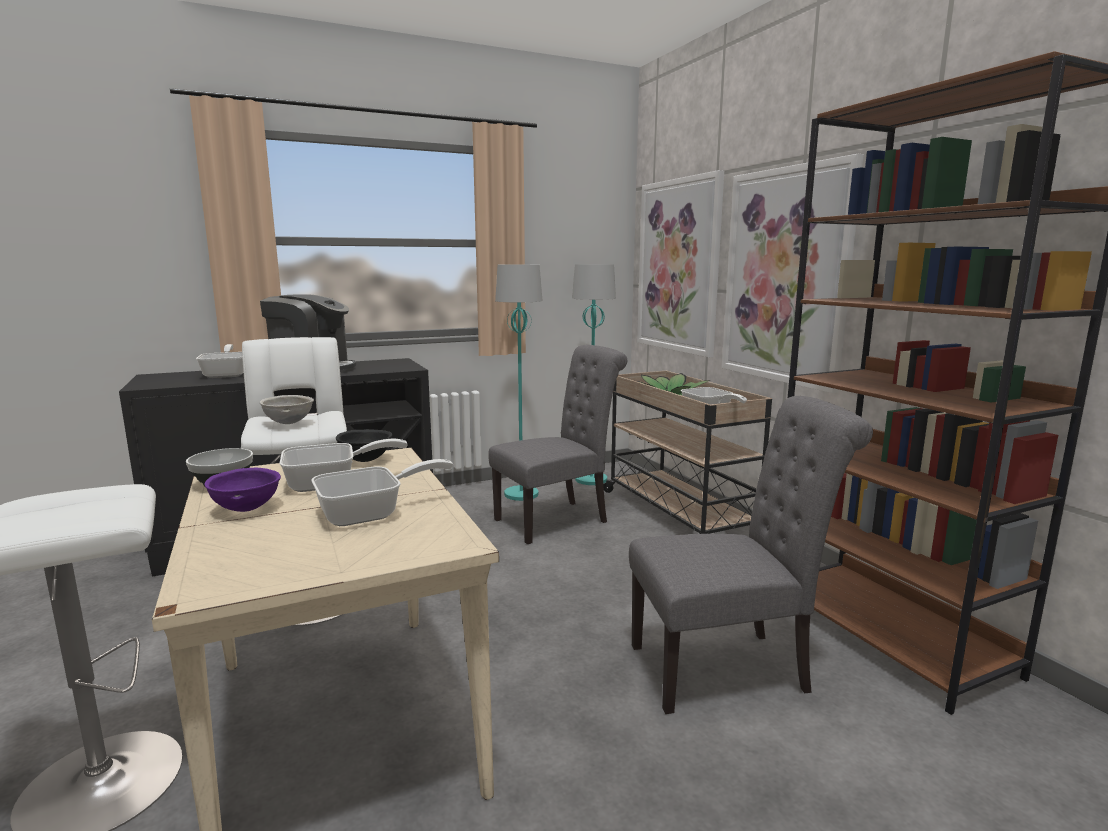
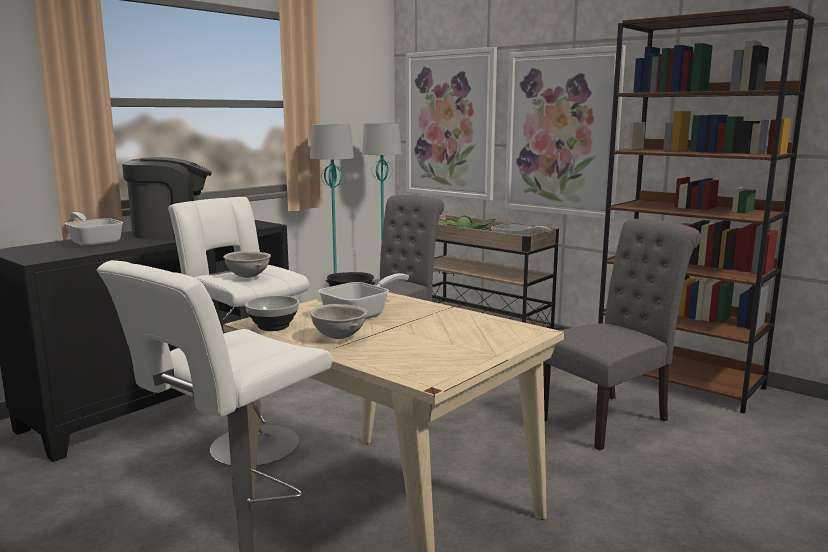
camera: 25 degrees left, 0 degrees up
(248, 509) = (339, 337): purple bowl -> grey bowl
(371, 513) = (438, 326): frying pan -> none

